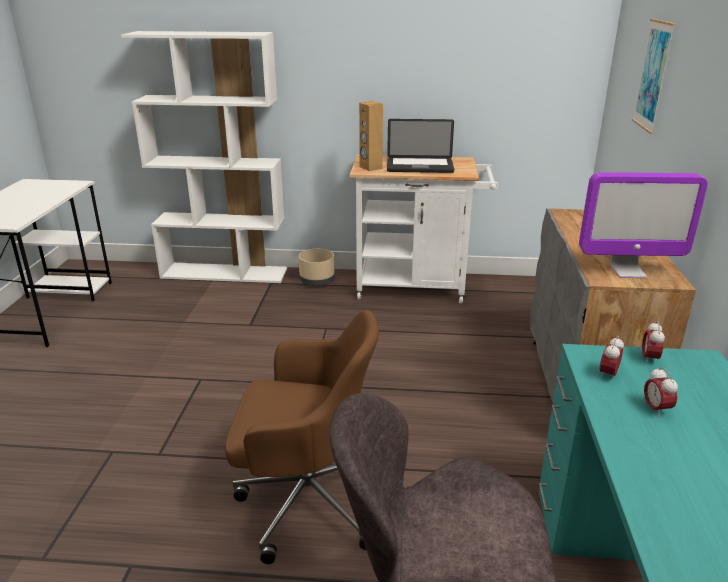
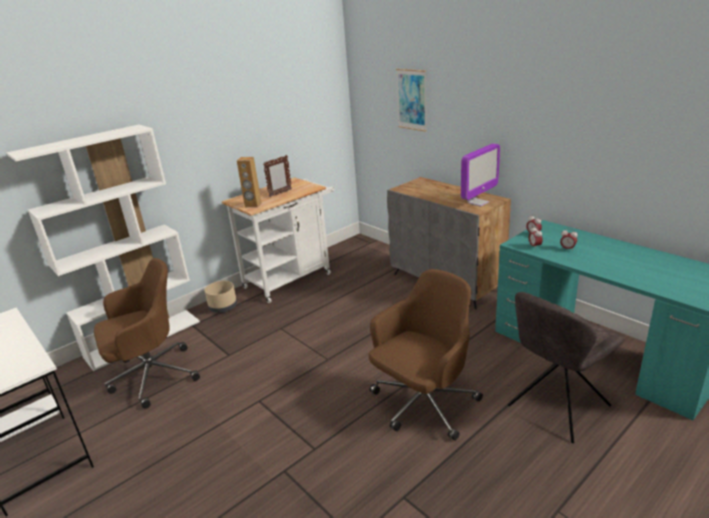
camera: 45 degrees left, 0 degrees up
(179, 306) = (151, 376): none -> brown office chair
(419, 167) = (280, 193): laptop -> picture frame

